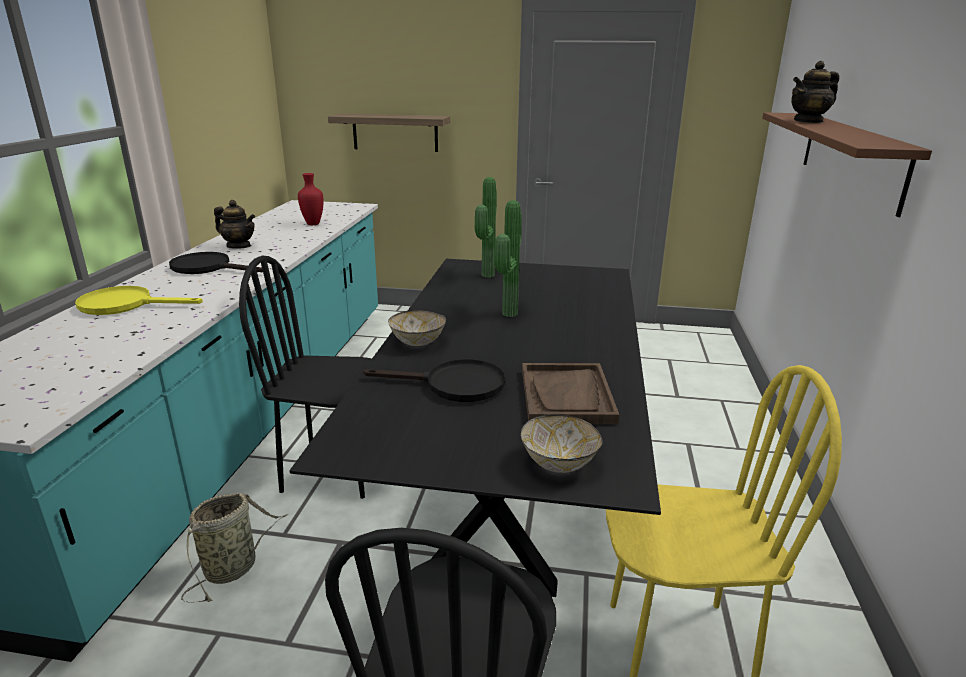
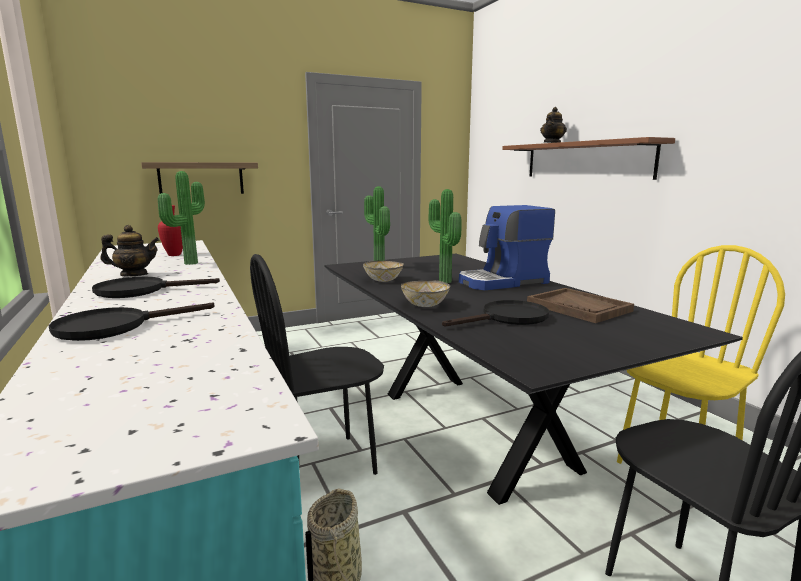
camera: 35 degrees left, 10 degrees down
(125, 305) = (115, 326): yellow frying pan -> black frying pan
(302, 238) = (189, 263): none -> potted plant
(559, 463) = (656, 333): bowl -> bowl (383, 280)
(573, 331) = (503, 282): none -> coffee machine

